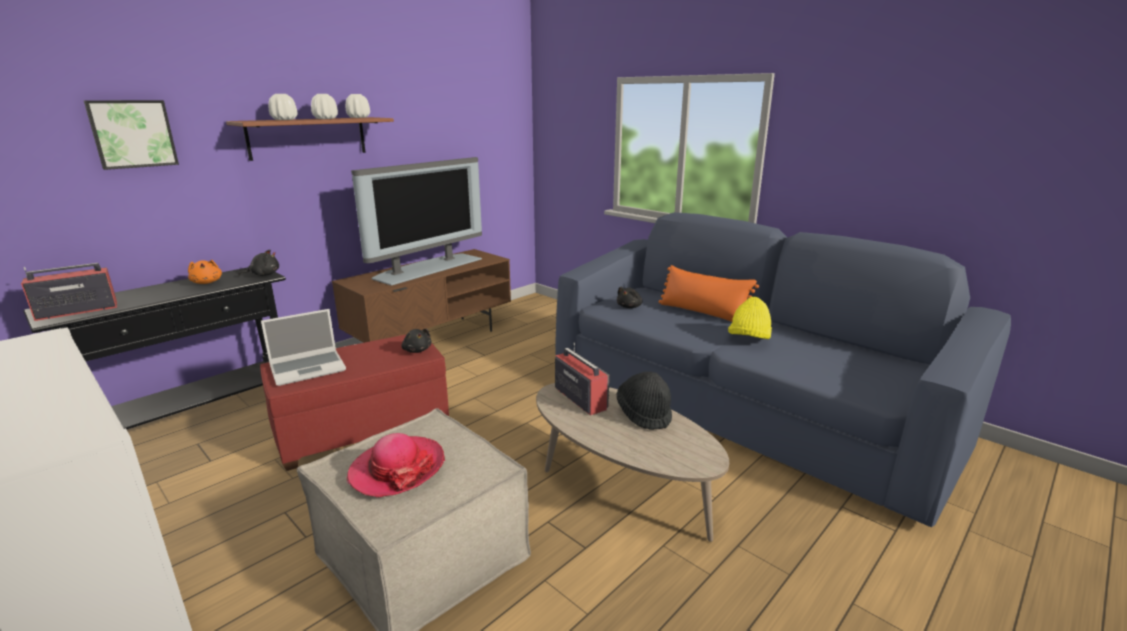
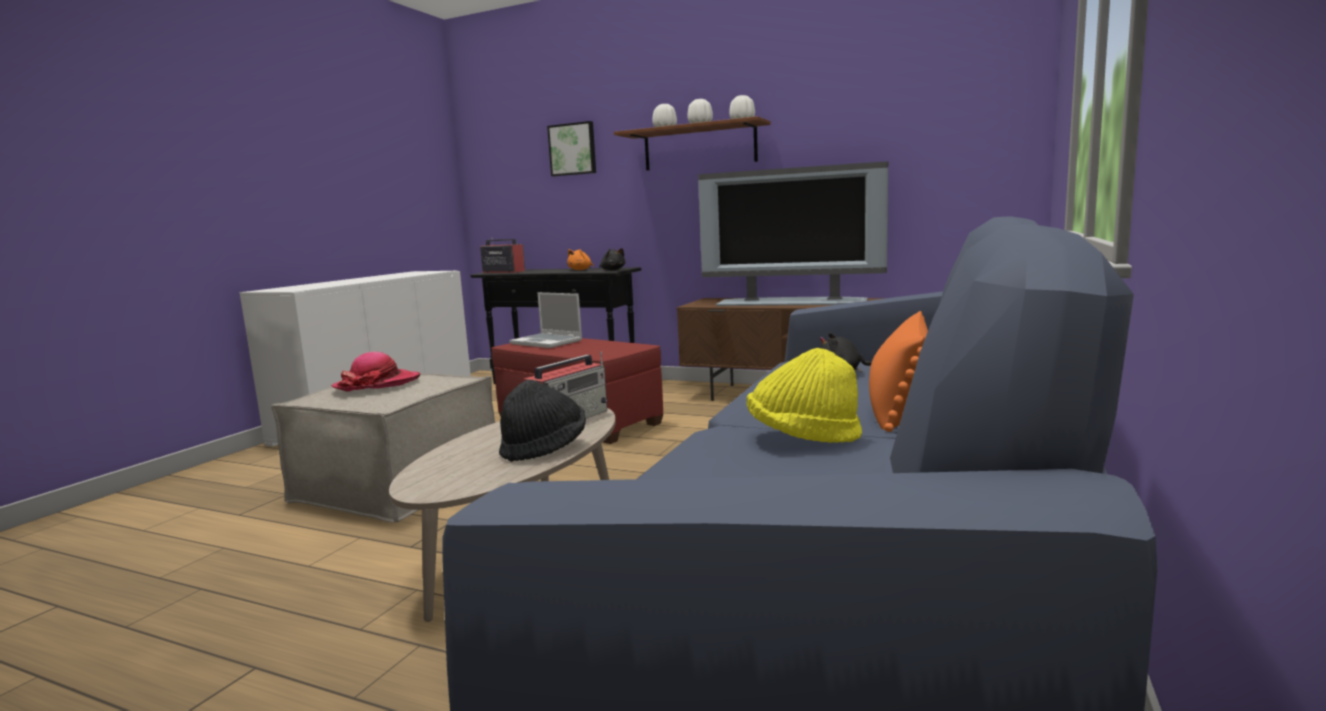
camera: 70 degrees right, 10 degrees down
(417, 350) = (612, 352): black plush toy -> none

